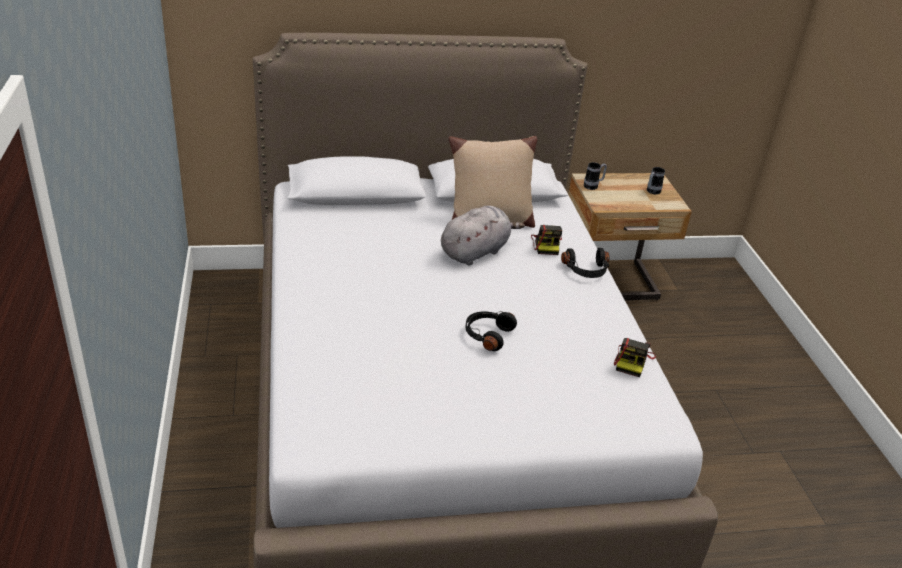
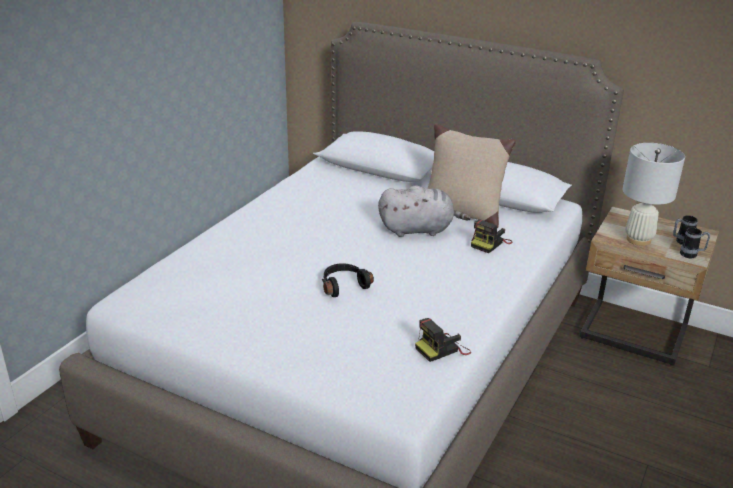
camera: 40 degrees right, 5 degrees down
(586, 271) = (499, 273): black headphones -> none
(593, 186) = (620, 221): mug -> mug (692, 255)
(623, 200) = (638, 239): none -> white table lamp

